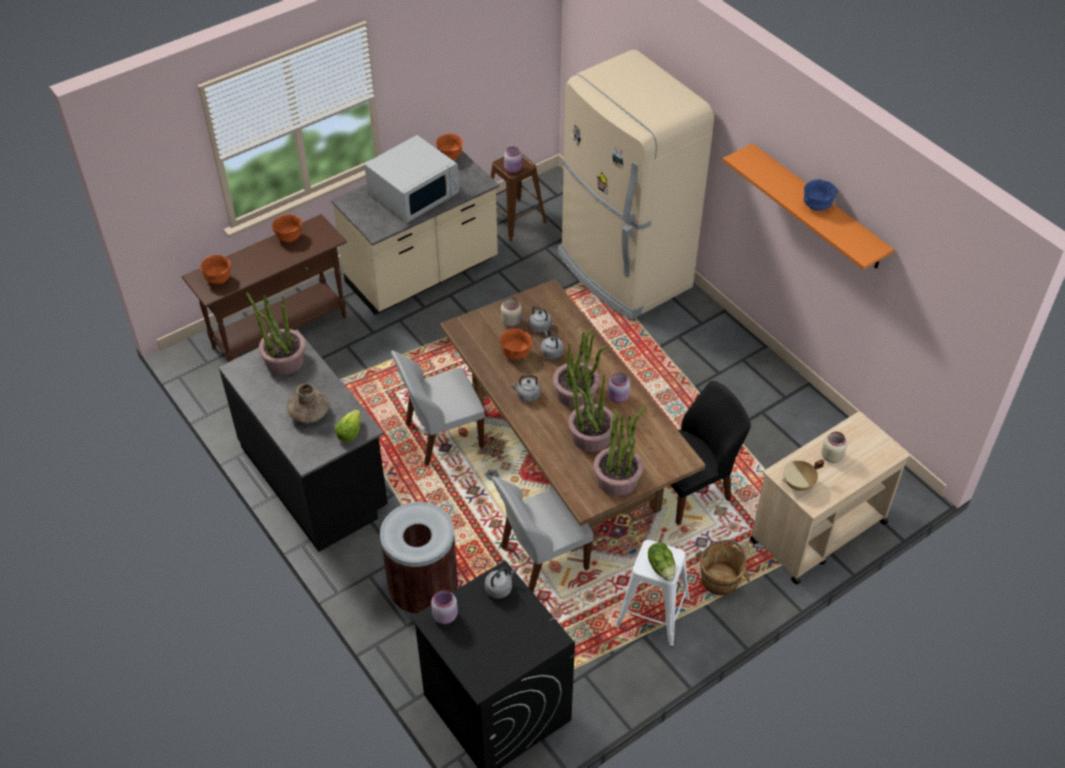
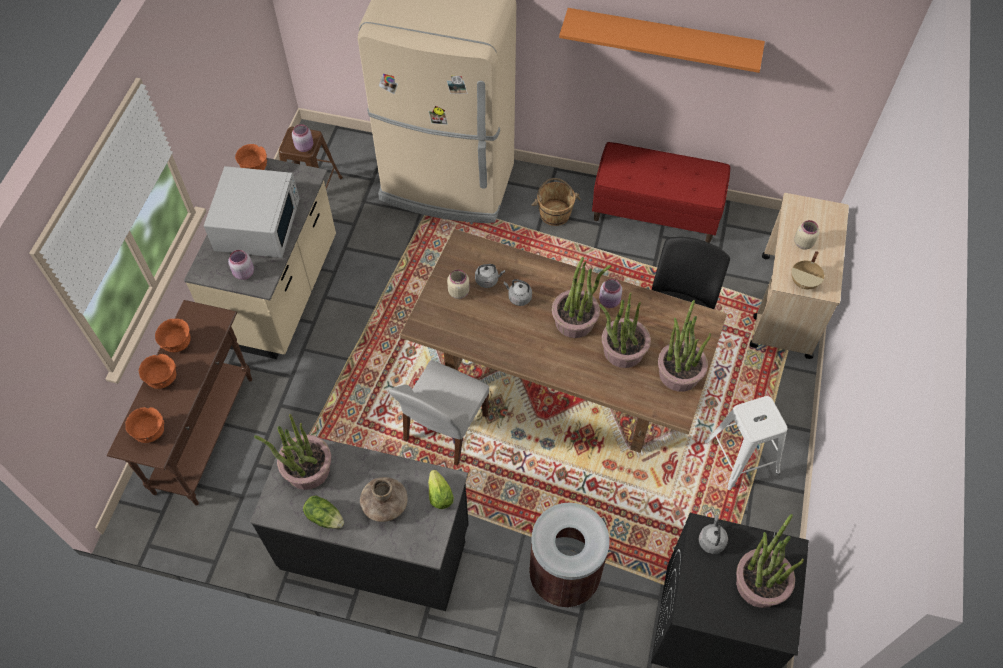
camera: 40 degrees left, 10 degrees up
(444, 615) = (696, 600): pink jar -> pink jar (243, 273)
(503, 640) = (760, 583): none -> potted plant
(516, 354) = (492, 319): orange bowl -> orange bowl (163, 379)
(527, 395) = (538, 350): grey kettle -> none
(541, 558) = (624, 476): white chair -> none
(661, 567) = (767, 421): lettuce -> lettuce (325, 517)
(720, 579) = (760, 393): brown bucket -> brown bucket (555, 213)
(777, 391) = (656, 212): none -> red bench
(817, 206) = (674, 37): blue bowl -> none

